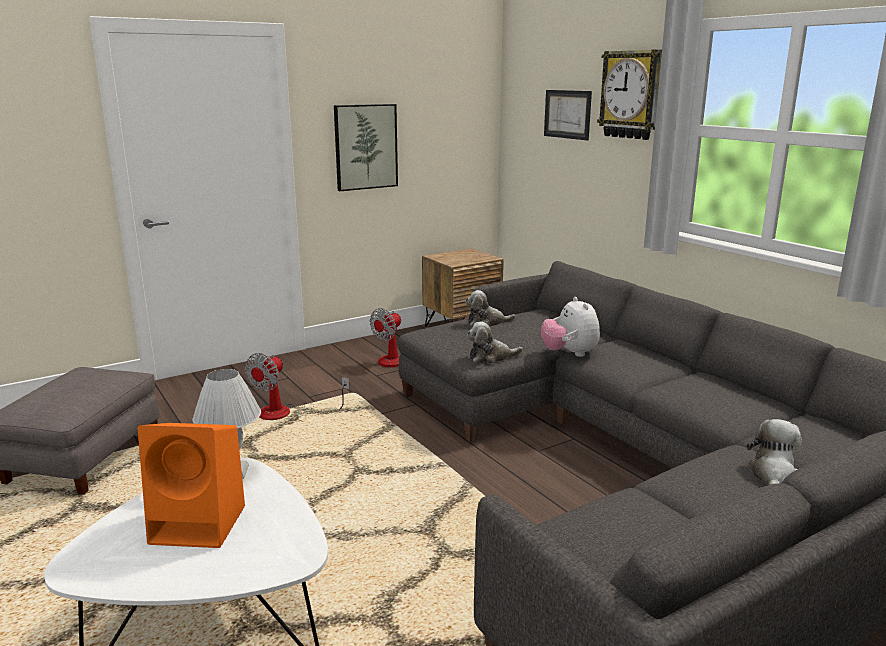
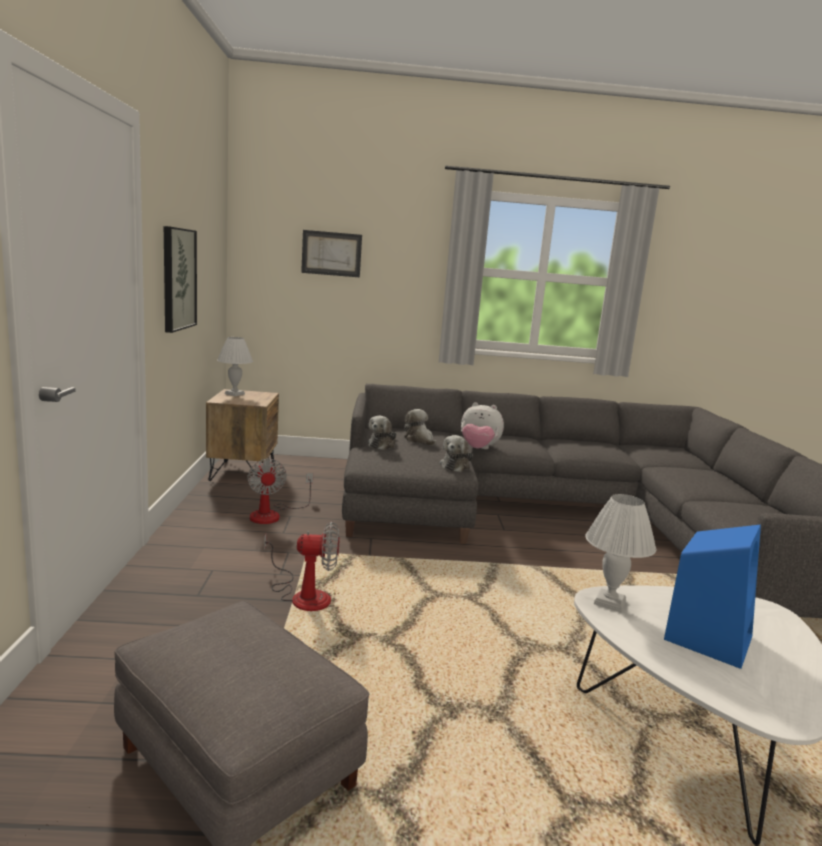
camera: 60 degrees left, 5 degrees down
(201, 524) = (708, 636): orange speaker -> blue speaker
(286, 413) = (303, 595): fan -> fan turned 60 degrees counterclockwise
(463, 253) = (234, 394): none -> white table lamp
(632, 94) = (408, 241): wall clock -> none
(773, 475) = (696, 472): plush toy -> plush toy (420, 440)

